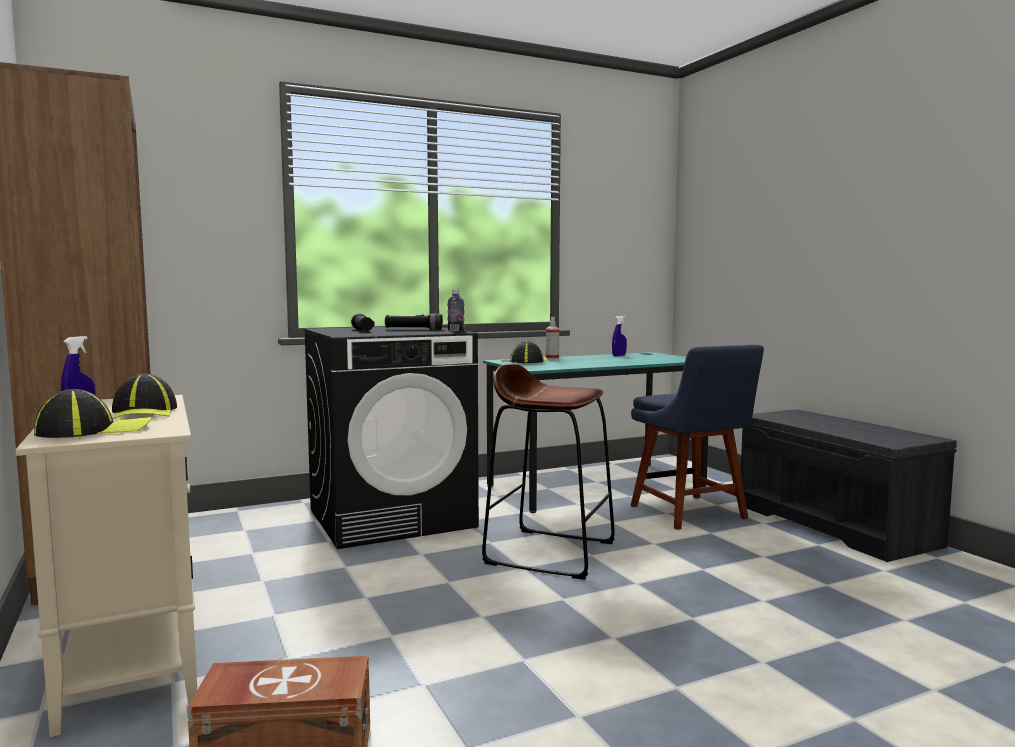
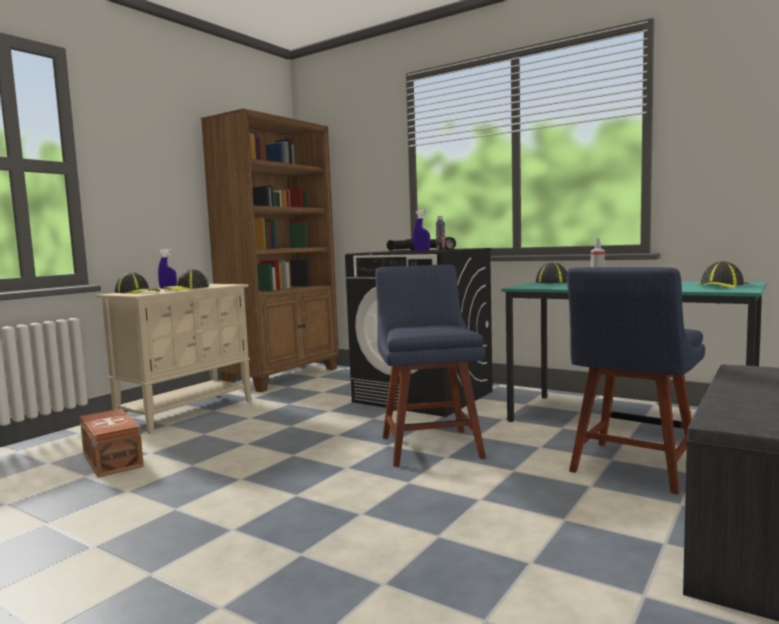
camera: 60 degrees right, 0 degrees up
(550, 552) = (429, 445): brown stool -> blue chair
(619, 355) = (687, 283): blue spray bottle -> blue spray bottle (422, 251)
(657, 357) = (719, 286): none -> cap

